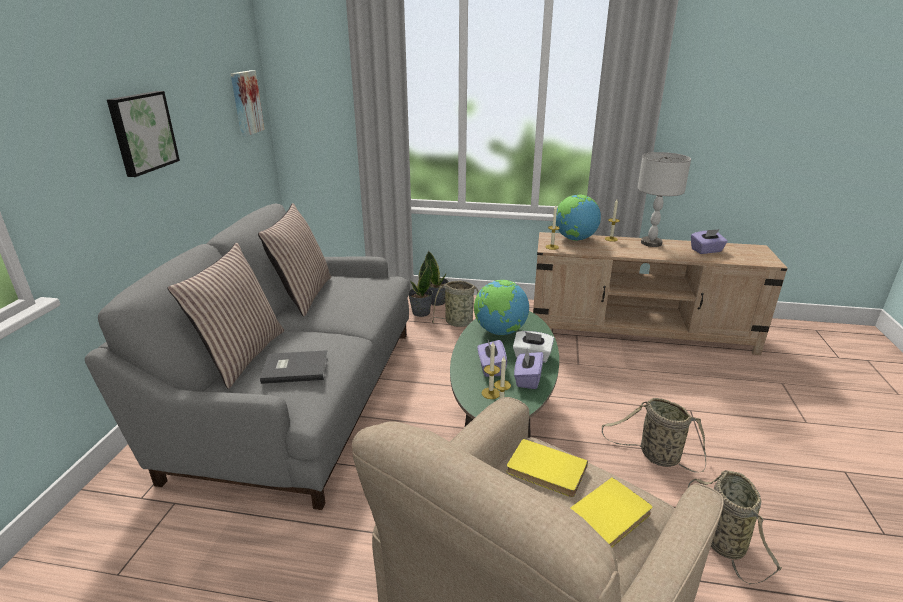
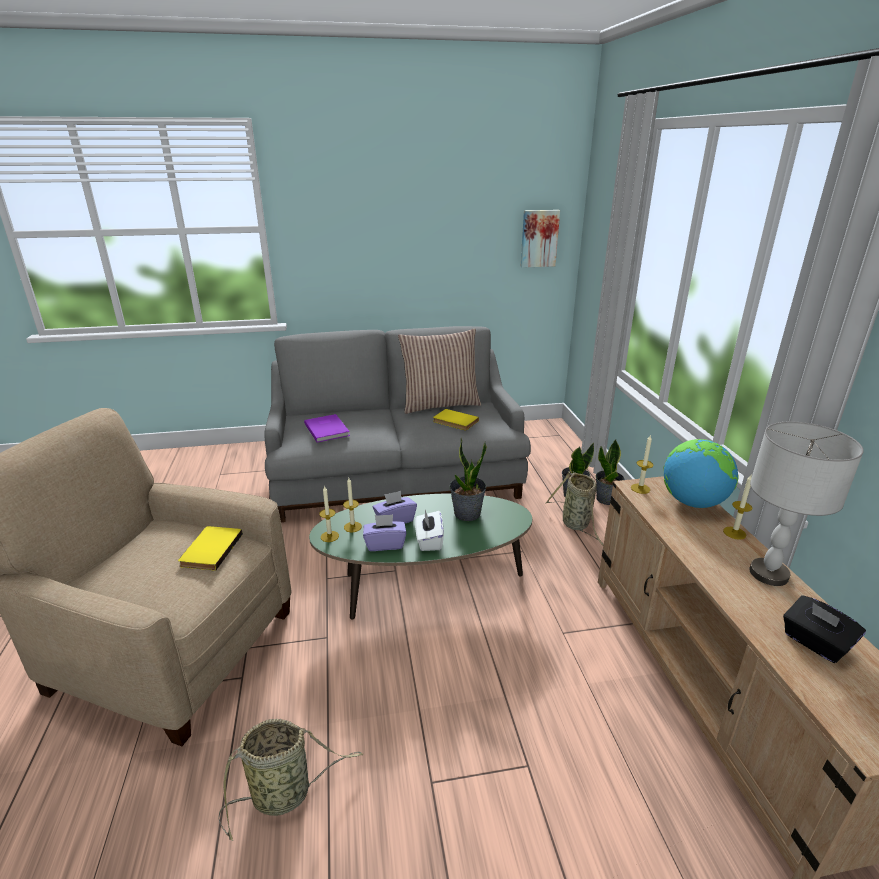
camera: 70 degrees right, 0 degrees up
(142, 132) = (395, 244): picture -> none
(241, 355) = (340, 410): pillow -> none
(294, 368) = (327, 429): grey book -> purple book
(500, 331) = (467, 514): globe -> potted plant
(610, 518) = (154, 587): yellow book -> yellow book (454, 422)
(656, 455) = (410, 724): basket -> none
(706, 250) = (815, 643): purple tissue box -> black tissue box

